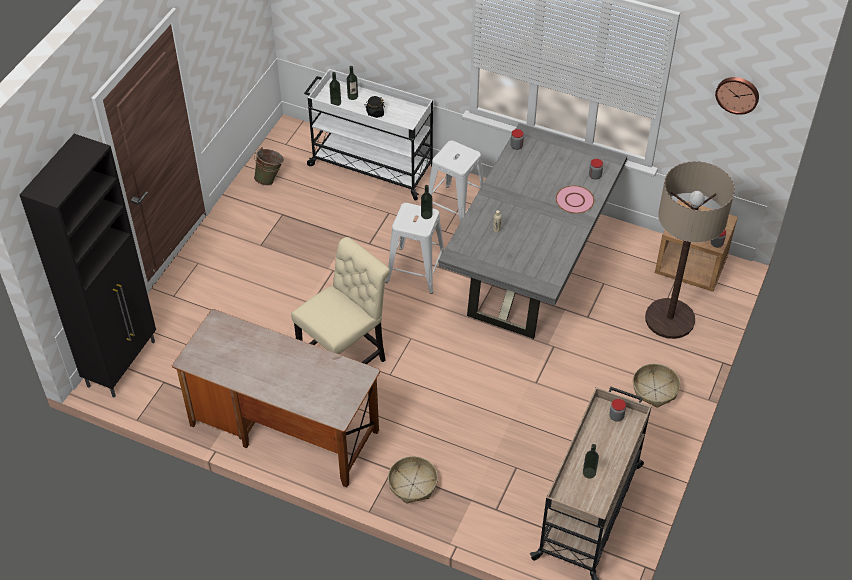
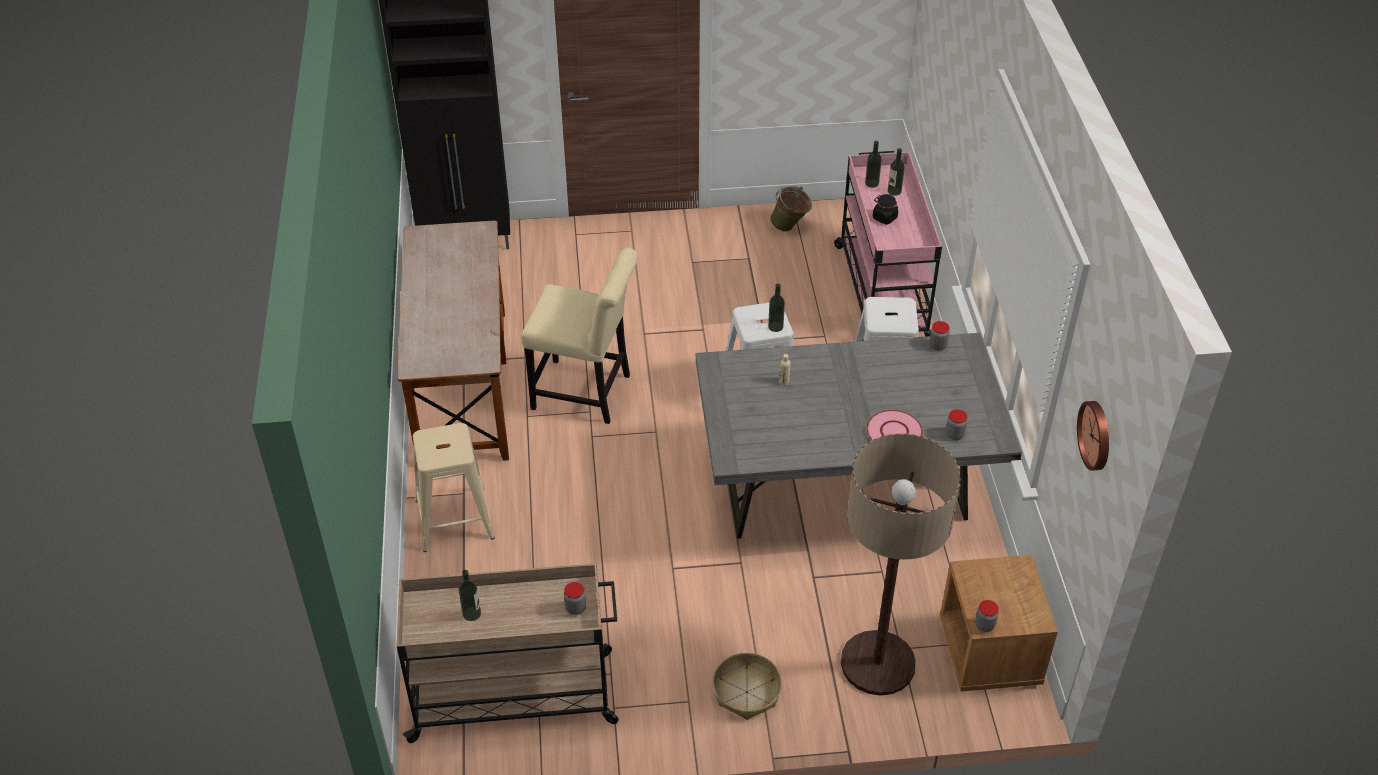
camera: 60 degrees right, 5 degrees down
(371, 166) = (882, 292): white cart -> pink cart
(412, 484) = (454, 518): basket -> beige stool

